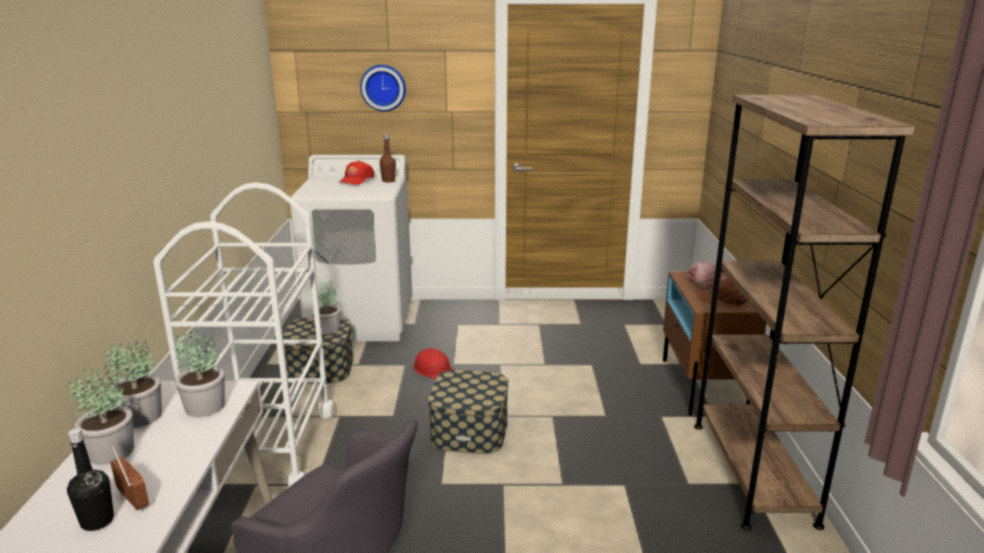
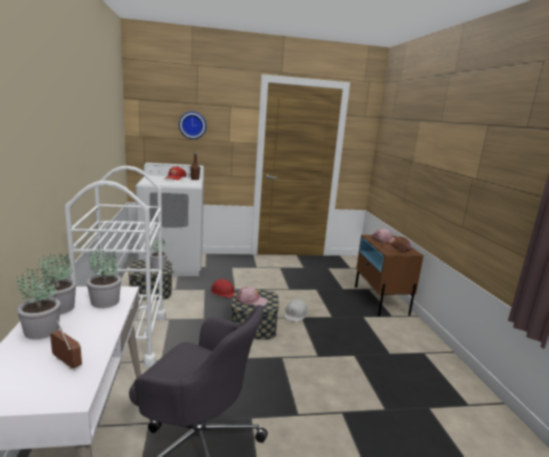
camera: 10 degrees left, 5 degrees down
(97, 521) = (41, 377): black bottle -> none
(462, 390) = (251, 301): none -> pink cap
(545, 410) = (296, 314): none -> white hard hat
(752, 471) = (422, 346): brown bookcase -> none

